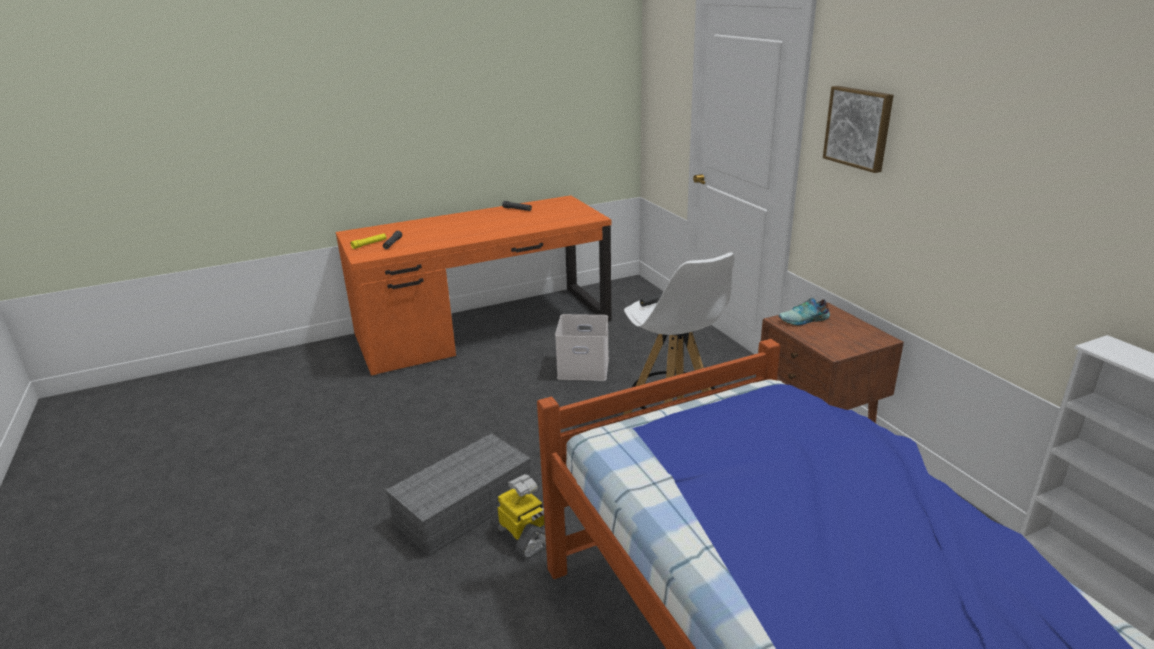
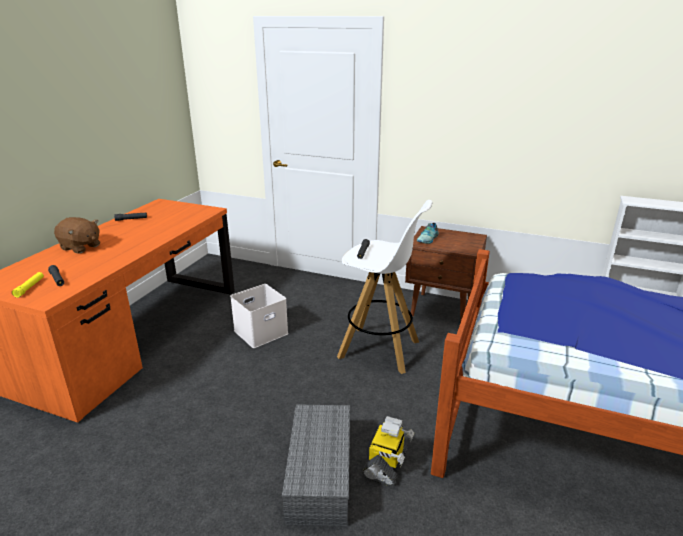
camera: 45 degrees left, 0 degrees up
(445, 223) = (80, 247): none -> brown plush toy
(524, 536) = (386, 465): toy robot -> toy robot turned 105 degrees clockwise
(859, 127) = (434, 106): picture -> none

